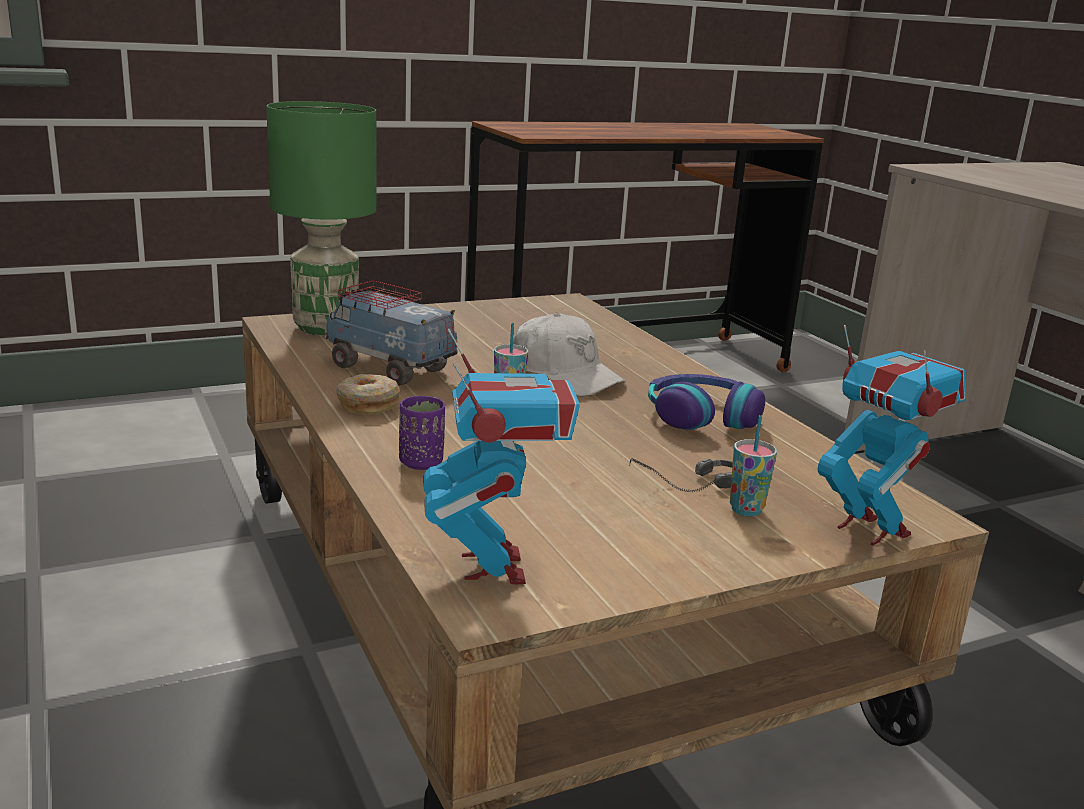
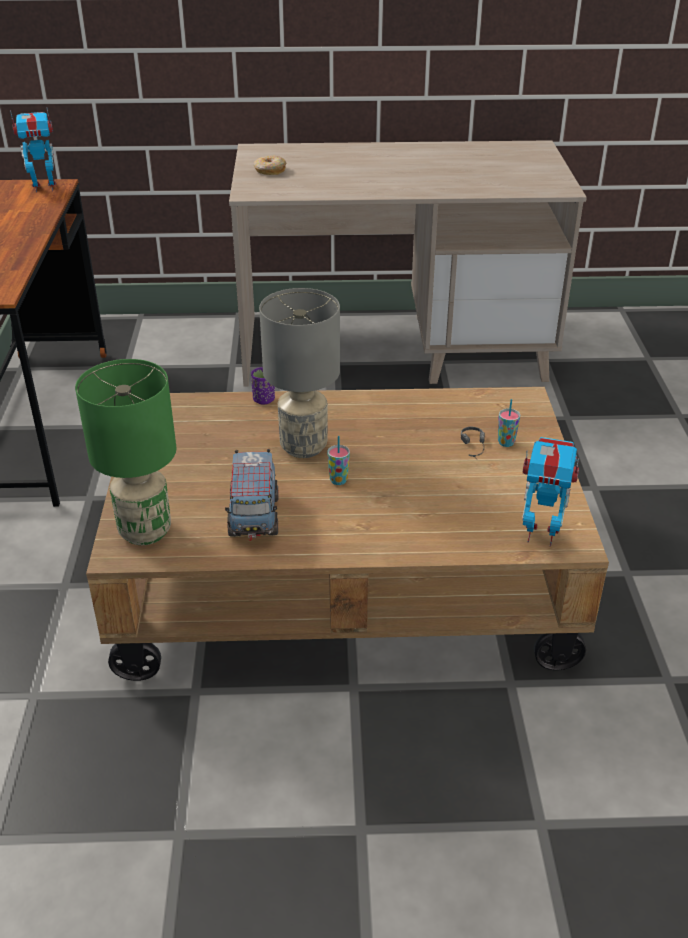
camera: 65 degrees left, 15 degrees up
(367, 404) = (316, 538): donut -> donut (270, 171)
(389, 369) = (254, 516): toy truck -> toy truck turned 60 degrees counterclockwise
(421, 463) = (415, 533): purple cup -> purple cup (264, 400)
(564, 375) = (302, 447): white cap -> grey table lamp
(701, 416) = (389, 417): headphones -> none
(871, 529) = (534, 415): toy robot -> toy robot (44, 187)

